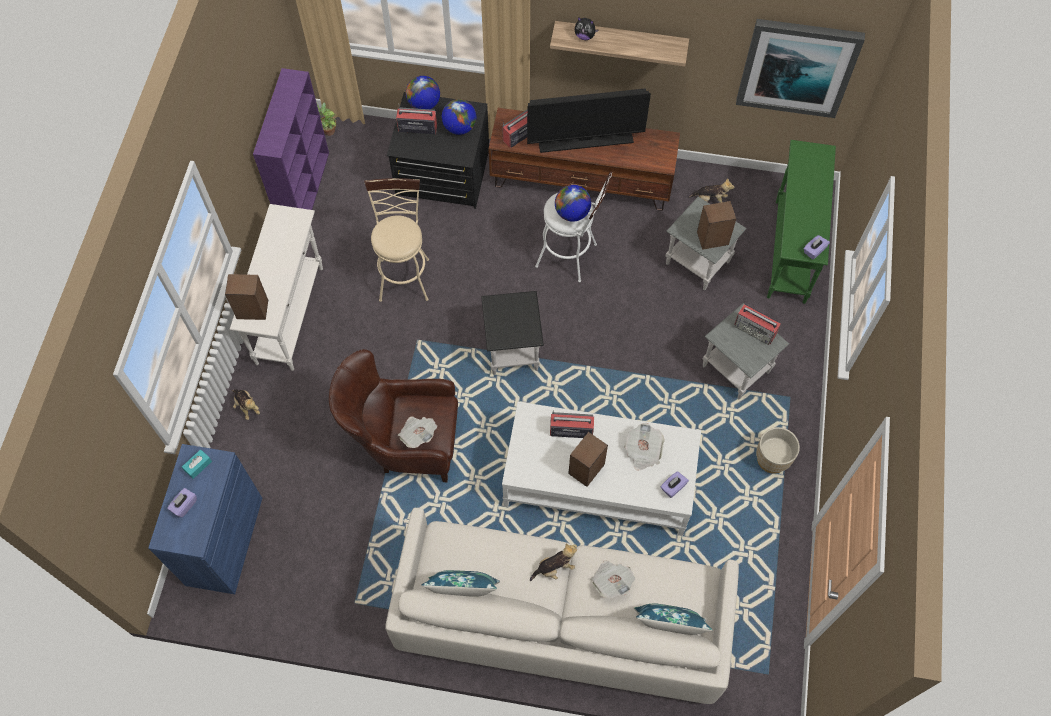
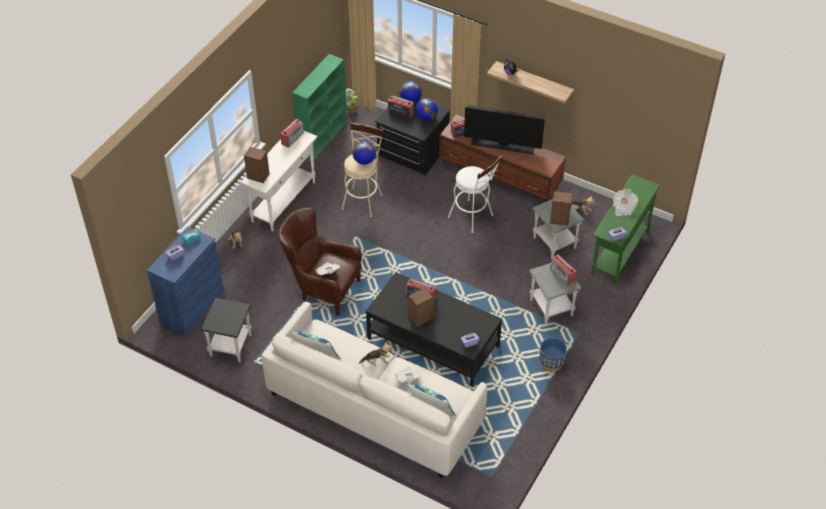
camera: 20 degrees right, 15 degrees down
(279, 226) = (292, 138): none -> radio
(304, 189) = (323, 138): purple bookcase -> green bookcase
(513, 351) = (412, 258): black side table -> black side table (230, 346)
(572, 213) = (473, 178): globe -> globe (364, 161)
(598, 481) = (432, 342): white coffee table -> black coffee table
(643, 451) = (460, 319): newspaper -> newspaper (623, 208)
(772, 459) = (551, 363): beige planter -> blue planter
(797, 67) = (639, 123): picture -> none

